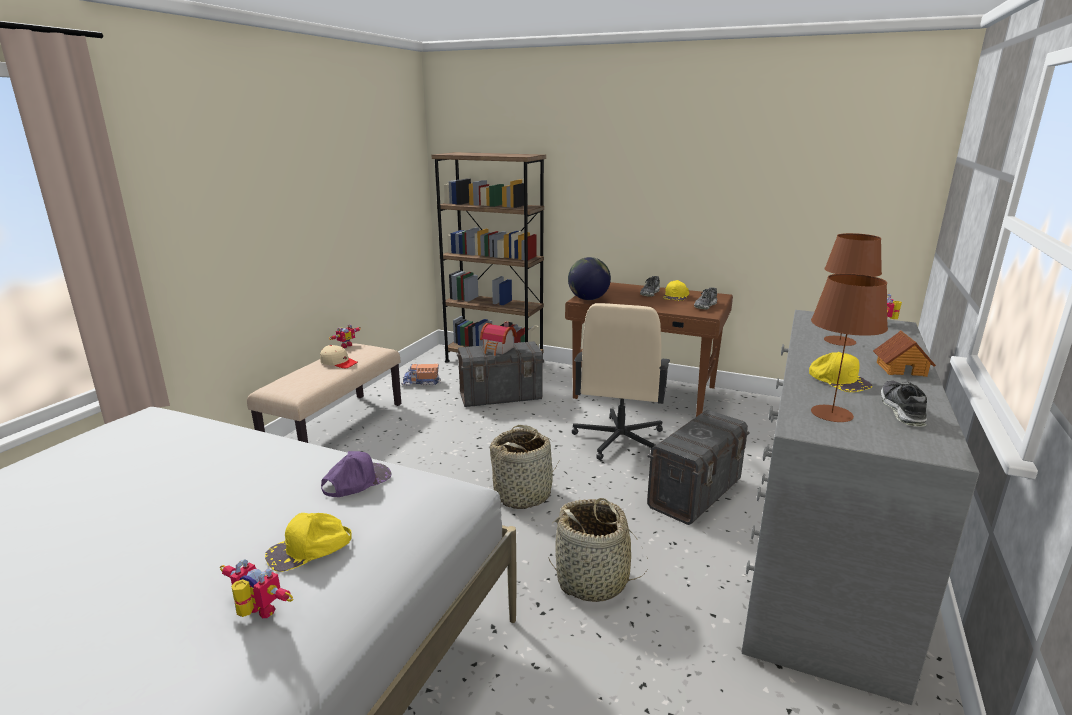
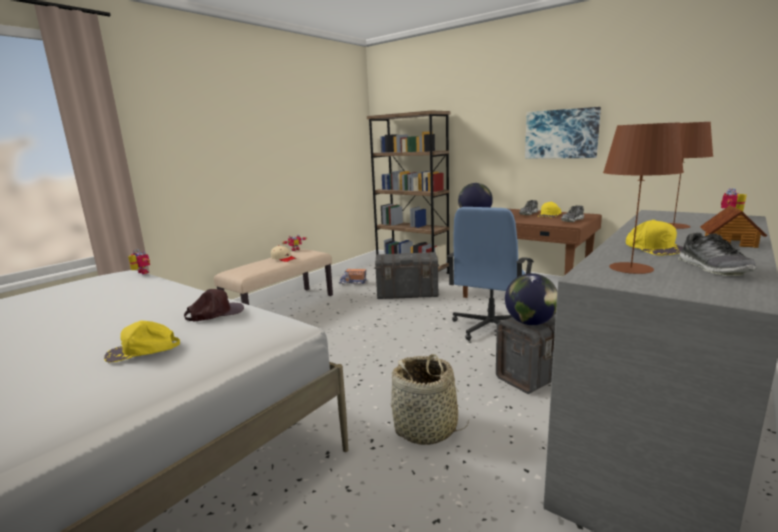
camera: 15 degrees right, 5 degrees down
(256, 614) = (66, 388): toy robot -> toy robot (140, 273)
(356, 481) = (215, 313): purple cap -> brown cap
(498, 349) = (404, 256): toy house -> none
(523, 494) = (395, 359): basket -> none
(619, 440) = (489, 327): beige office chair -> blue office chair
(688, 197) = (561, 134): none -> picture
(689, 445) = (530, 323): none -> globe
(901, 410) = (712, 268): shoe -> shoe turned 150 degrees clockwise

